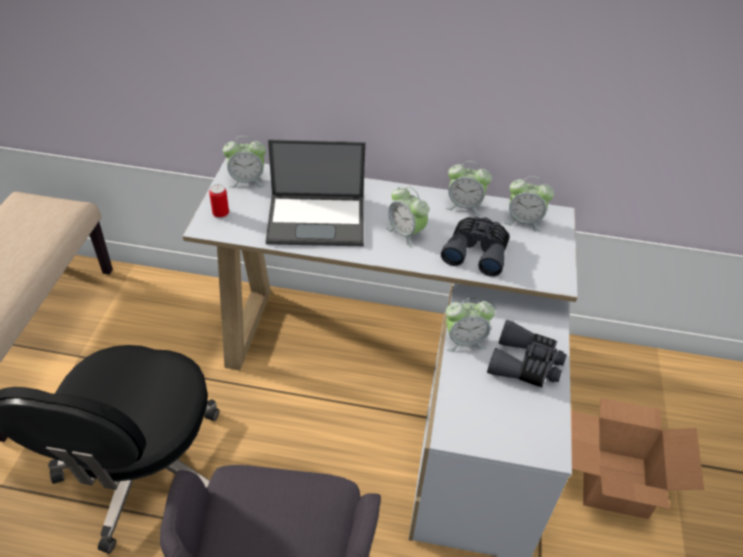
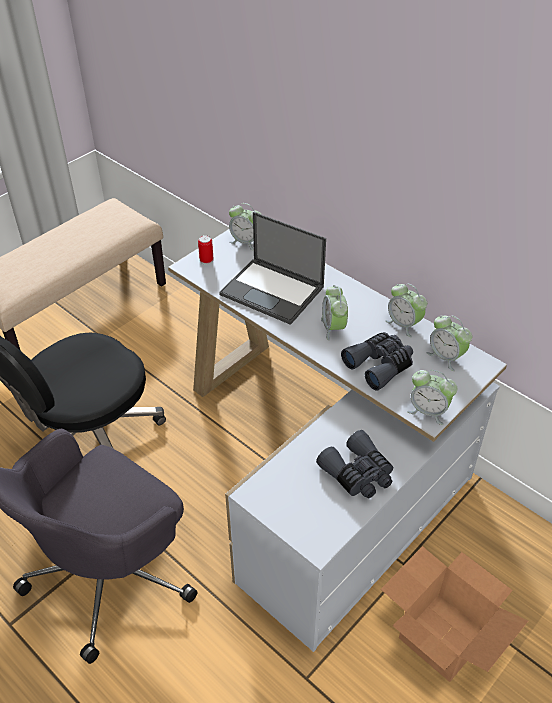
camera: 35 degrees right, 0 degrees up
(464, 341) = (324, 433): alarm clock -> alarm clock (428, 411)

